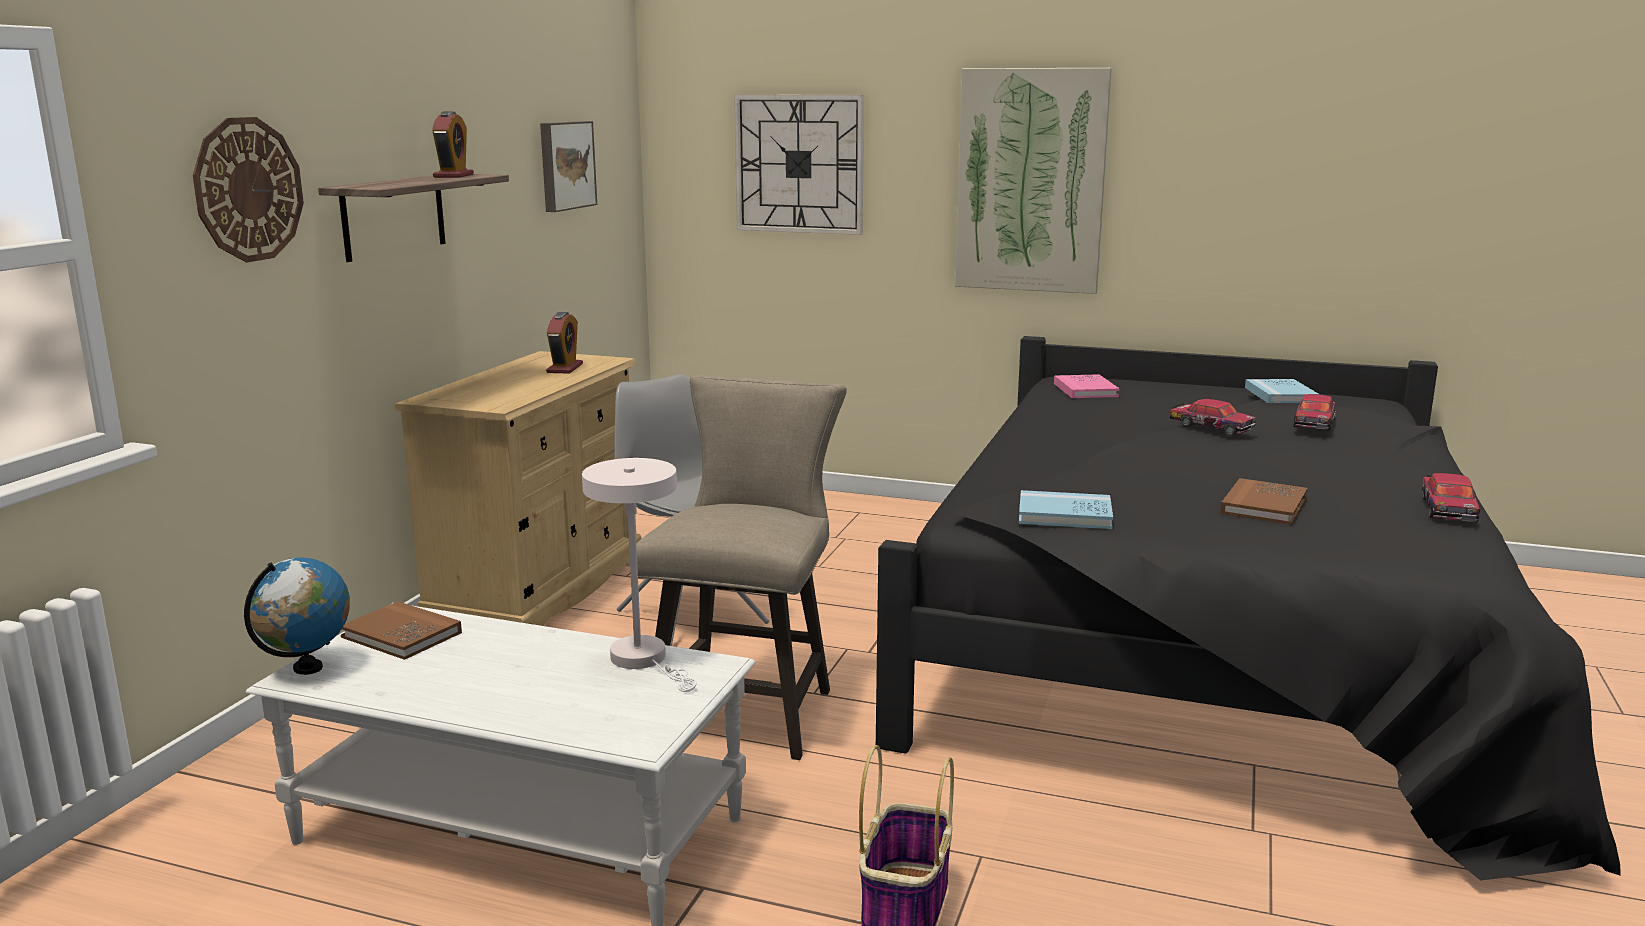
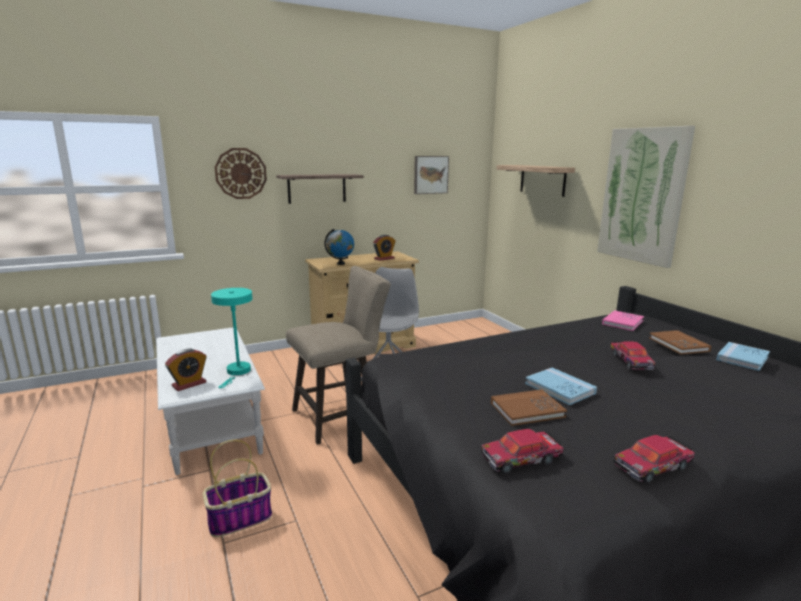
camera: 45 degrees right, 0 degrees up
(308, 668) = (175, 338): globe -> globe (341, 263)
(401, 635) = (212, 337): brown book -> brown book (678, 344)
(453, 176) = (342, 174): alarm clock -> alarm clock (189, 384)
(645, 660) = (237, 372): white table lamp -> turquoise table lamp
(799, 164) = (542, 180): wall clock -> shelf
(1064, 515) = (416, 372): blue book -> blue book (559, 388)
(1314, 422) = (718, 380): toy car -> toy car (521, 458)

